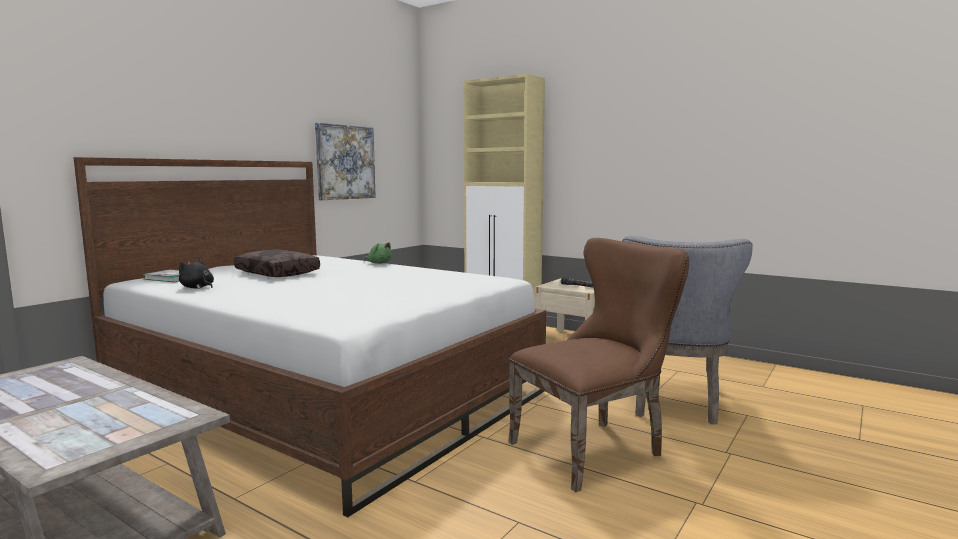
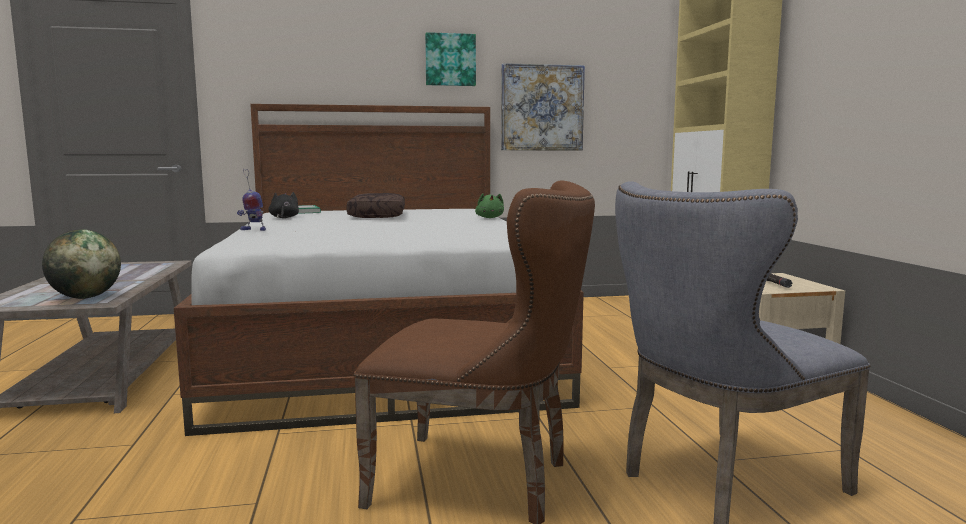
camera: 45 degrees right, 0 degrees up
(146, 418) = (85, 297): none -> globe
(256, 304) = (253, 230): none -> toy robot
(275, 116) = (450, 60): none -> picture

